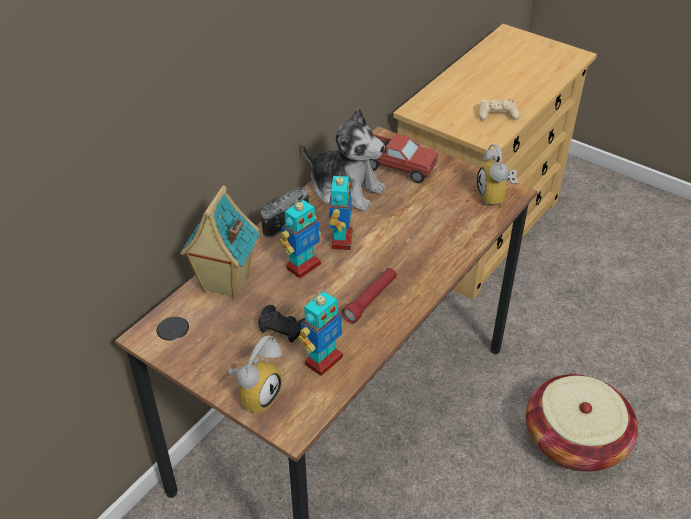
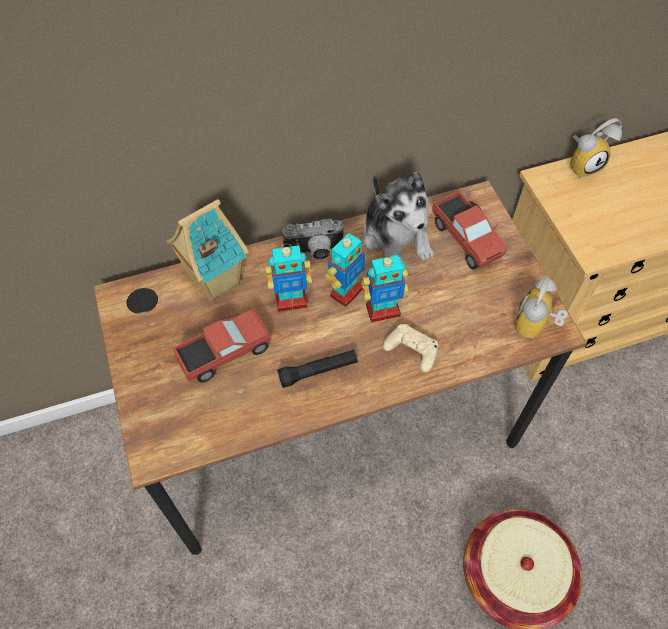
camera: 35 degrees right, 15 degrees up
(256, 394) = (152, 406): alarm clock -> alarm clock (583, 164)
(284, 327) = (225, 354): black game controller -> toy truck
(323, 360) = (228, 407): toy robot -> toy robot (382, 310)
(370, 300) = (318, 371): red flashlight -> black flashlight
(497, 114) = (628, 226): beige game controller -> beige game controller (412, 350)

